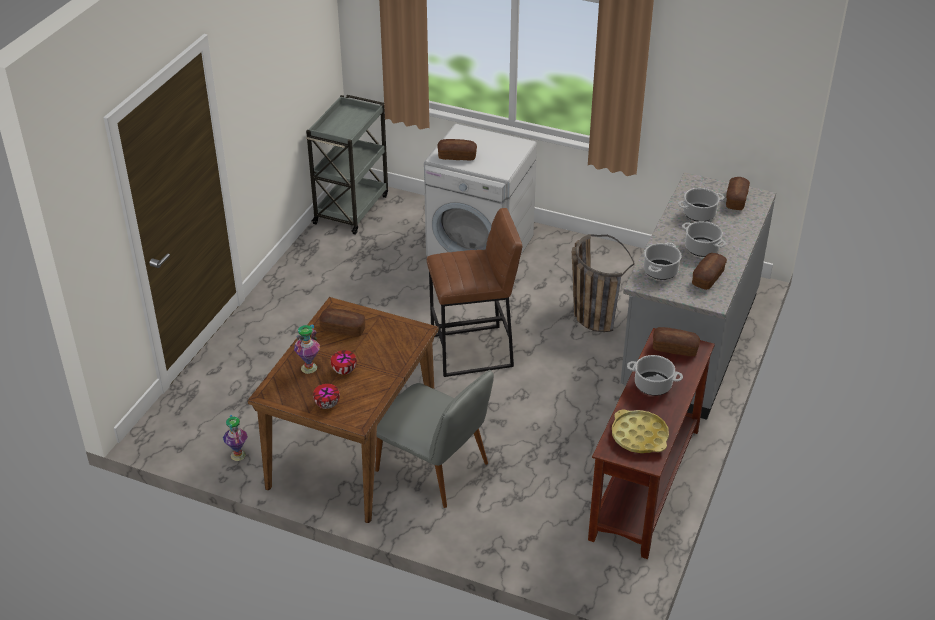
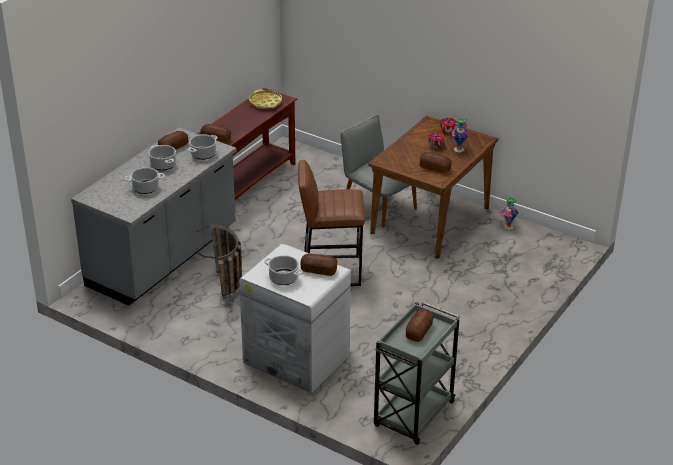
camera: 170 degrees left, 5 degrees down
(653, 385) = (242, 123): cooking pot -> cooking pot (283, 278)
(736, 200) = (108, 195): bread -> bread (419, 331)

